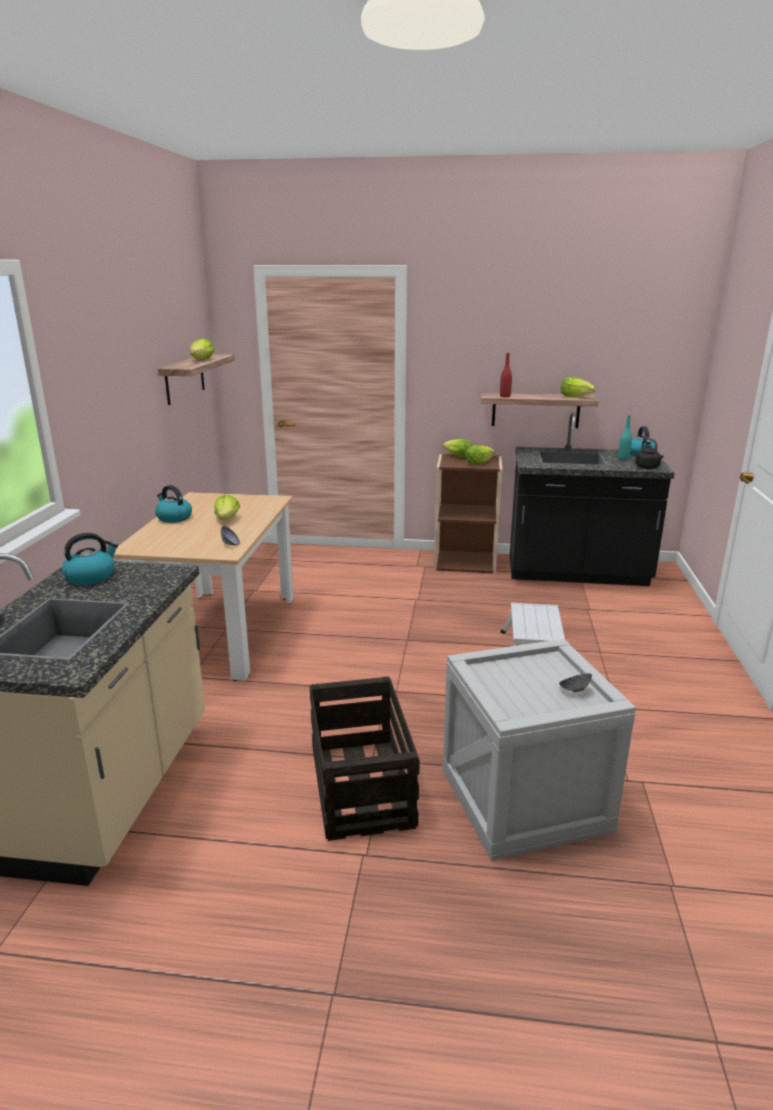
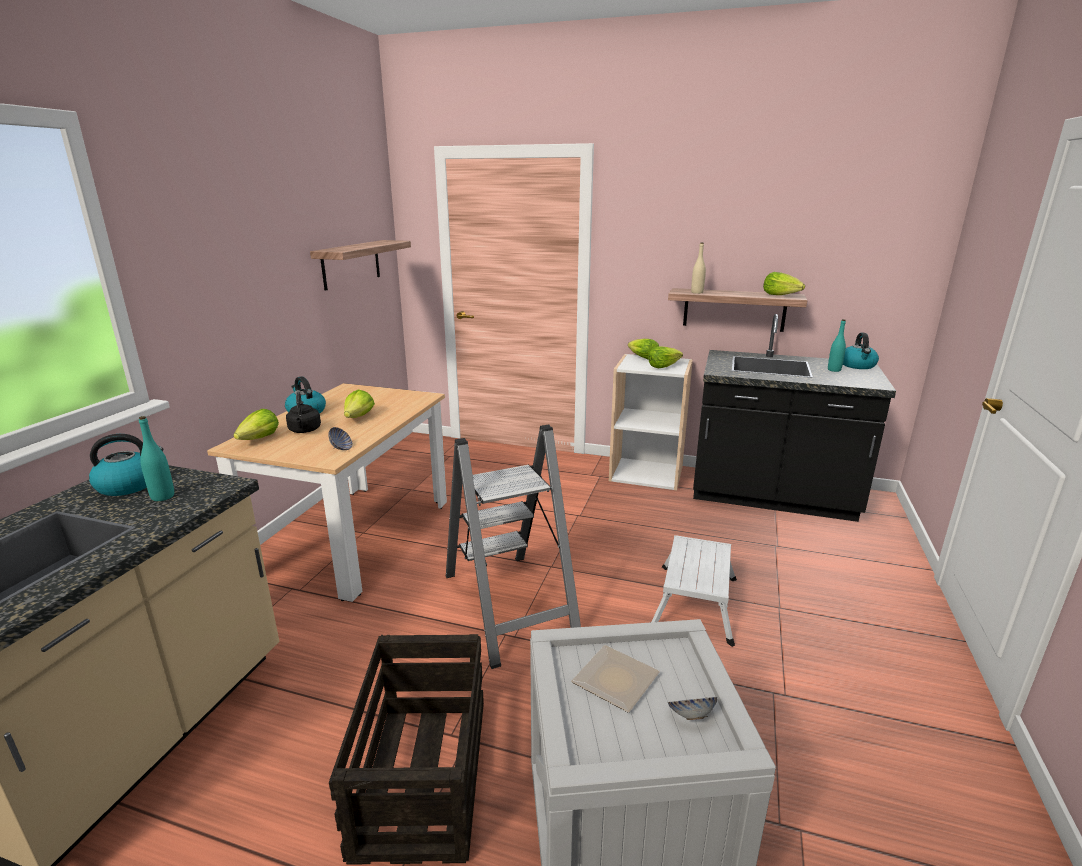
camera: 10 degrees right, 0 degrees up
(130, 582) = (163, 496): none -> turquoise bottle
(202, 360) = (368, 245): lettuce -> lettuce (260, 439)
(383, 671) = (509, 607): none -> grey step ladder
(466, 561) = (647, 473): brown bookcase -> white bookcase
(505, 396) = (697, 292): red bottle -> beige bottle
(516, 677) = (614, 678): none -> plate
(648, 467) = (863, 383): black kettle -> black kettle (304, 430)

